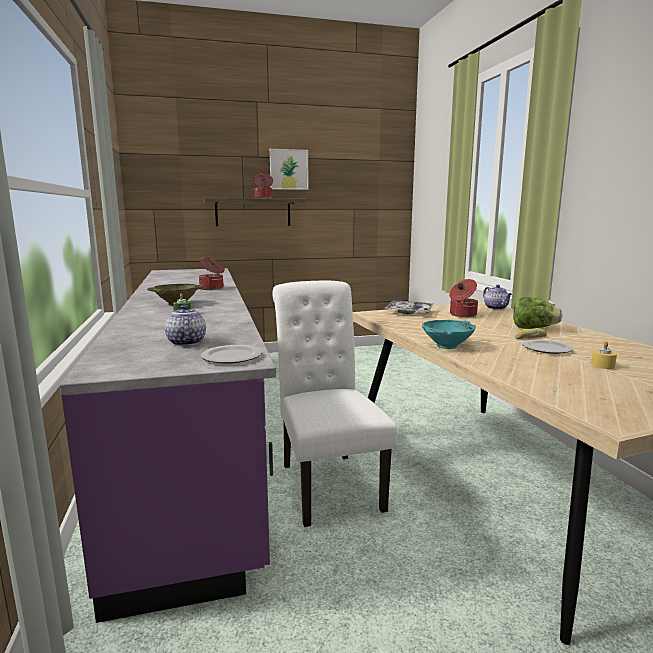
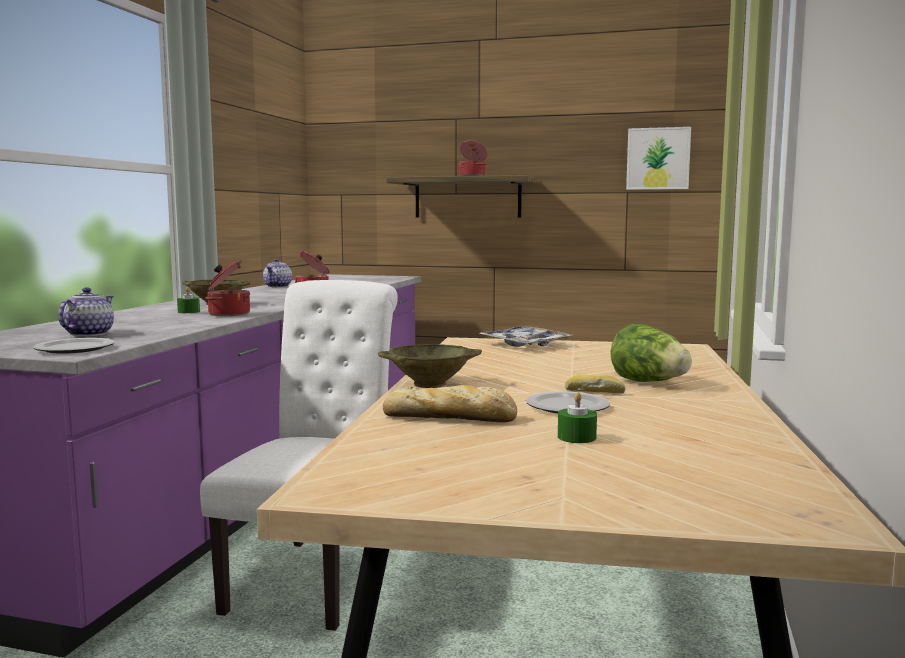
camera: 30 degrees right, 5 degrees down
(289, 169) = (522, 133): picture -> picture (658, 158)
(447, 346) = (430, 384): turquoise bowl -> beige bowl
(462, 315) = (596, 355): cooking pot -> cooking pot (228, 314)
(496, 308) = (691, 353): teapot -> teapot (278, 286)
(523, 365) = (452, 417): none -> bread
(602, 365) = (576, 437): yellow candle -> green candle

